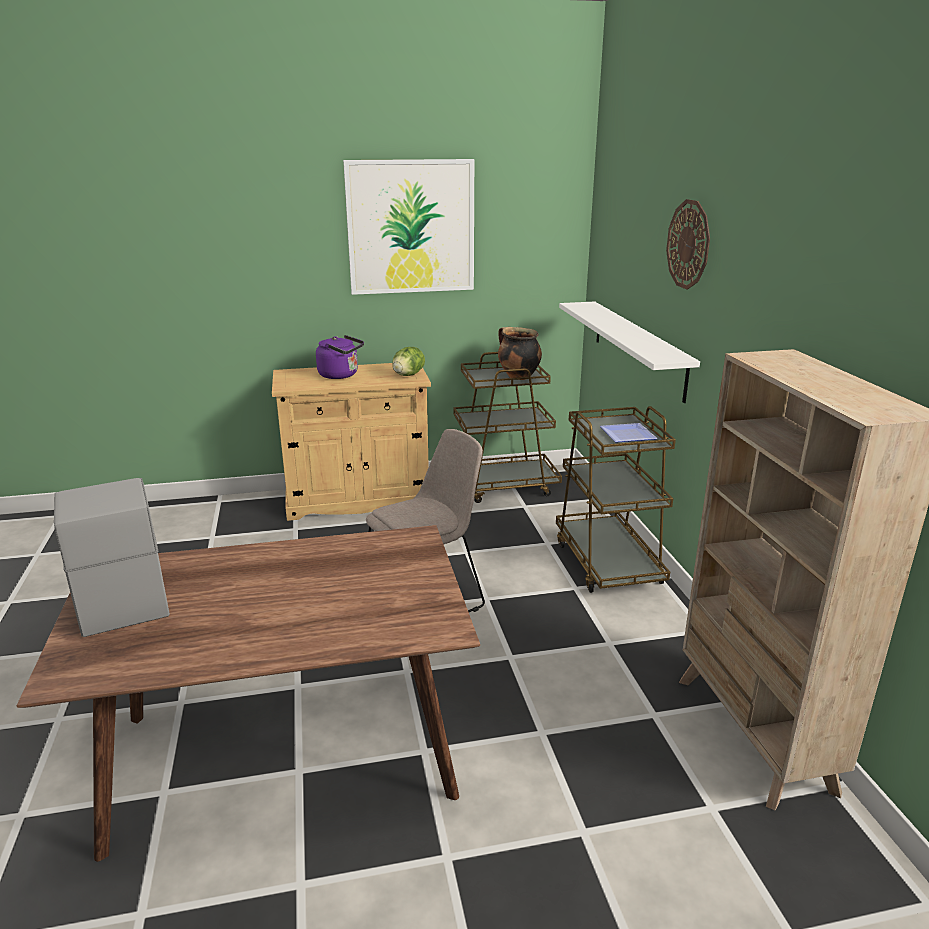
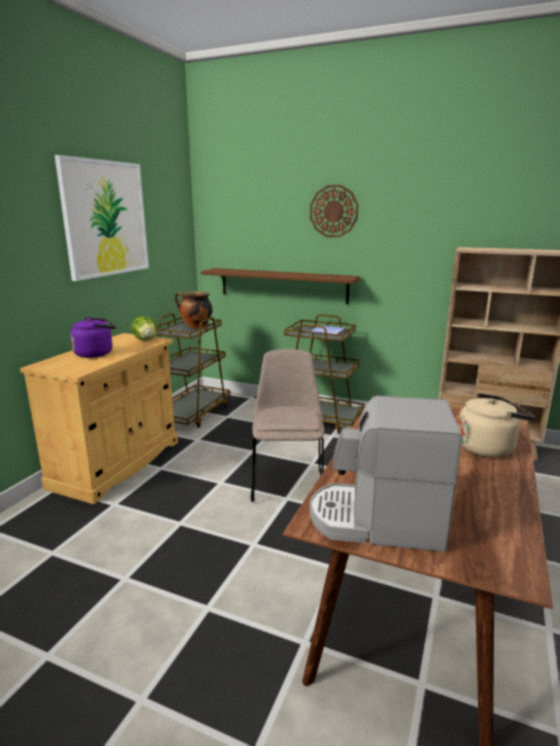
camera: 55 degrees left, 5 degrees down
(339, 626) = (488, 447): none -> beige kettle
(638, 348) = (283, 285): white shelf -> brown shelf

